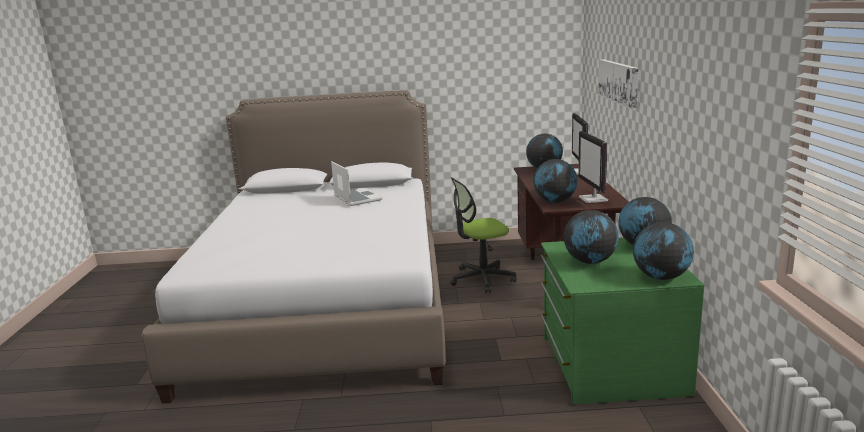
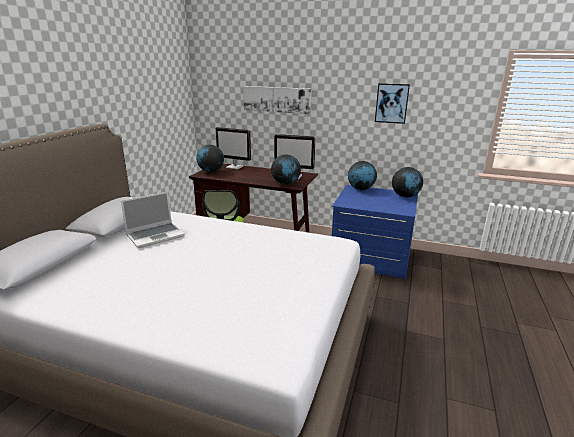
camera: 70 degrees left, 5 degrees up
(356, 198) = (155, 235): laptop -> laptop turned 150 degrees clockwise
(590, 261) = (374, 203): globe -> none
(610, 365) = (370, 258): green dresser -> blue dresser
(692, 102) = (391, 103): none -> picture

